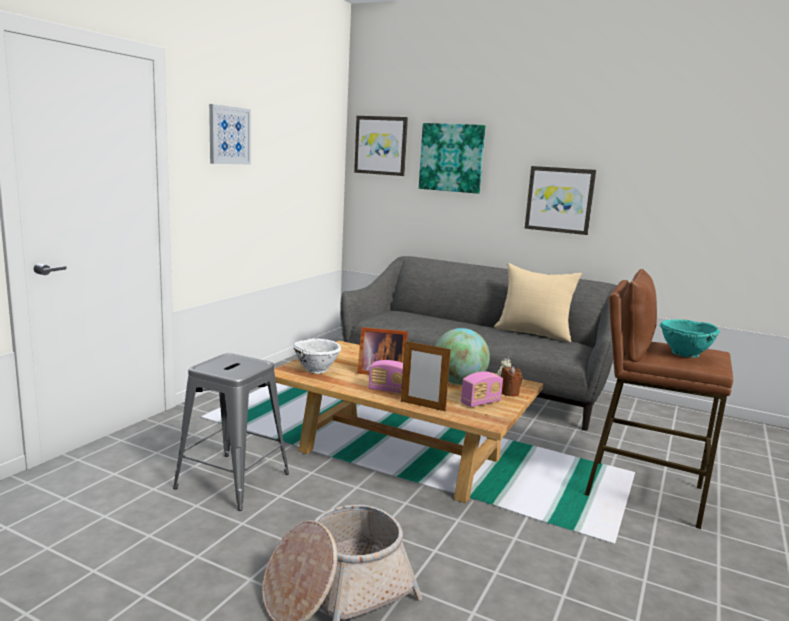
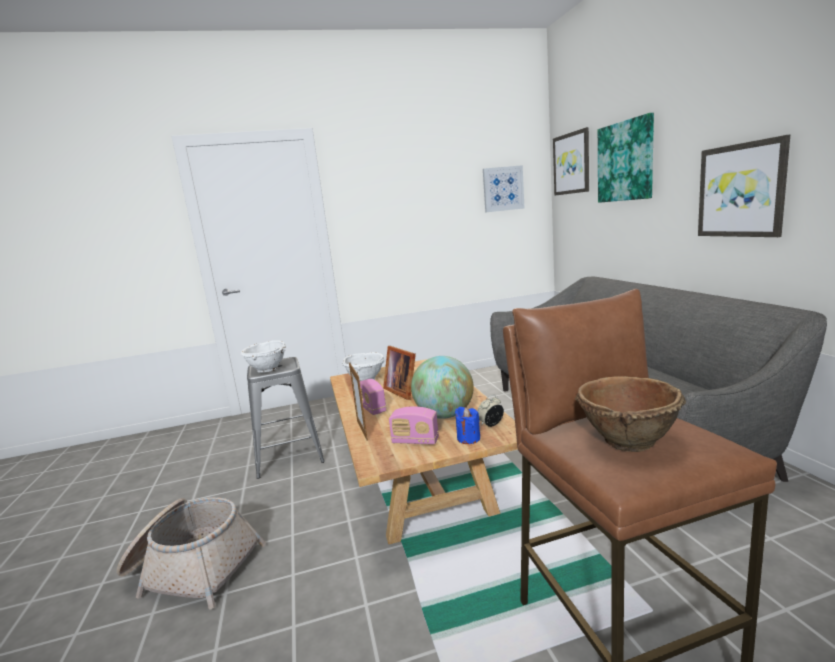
camera: 50 degrees right, 0 degrees up
(229, 135) = (387, 183): picture -> picture (503, 189)
(238, 369) = (267, 369): none -> white bowl
(509, 392) = (468, 438): brown candle -> blue candle
(534, 333) = (671, 374): beige pillow -> none
(684, 354) = (627, 441): turquoise bowl -> brown bowl

